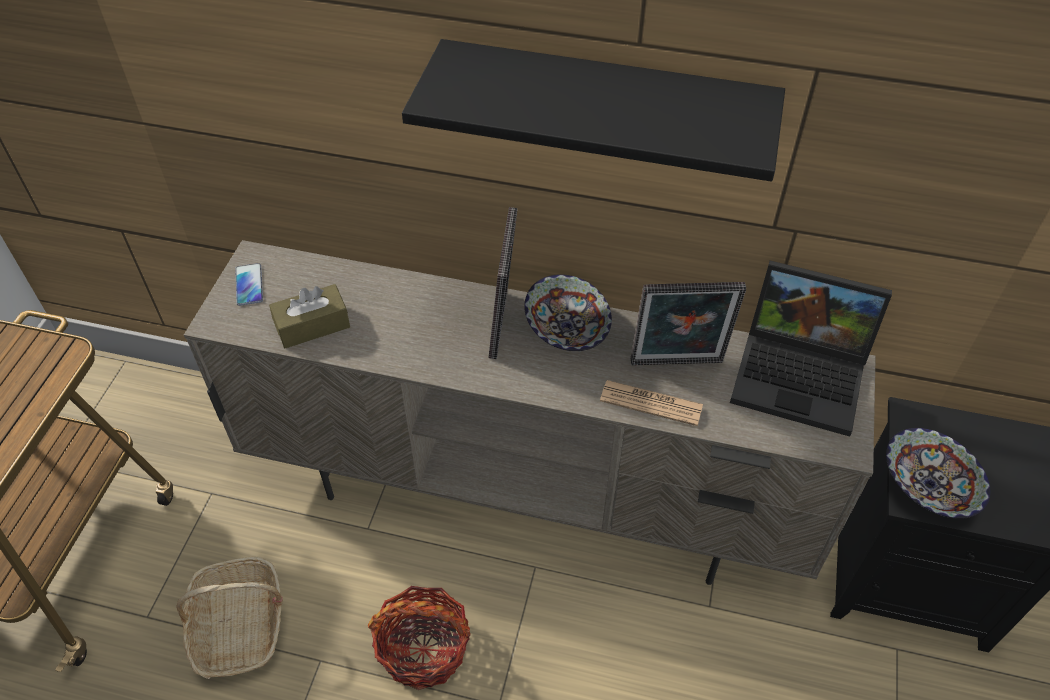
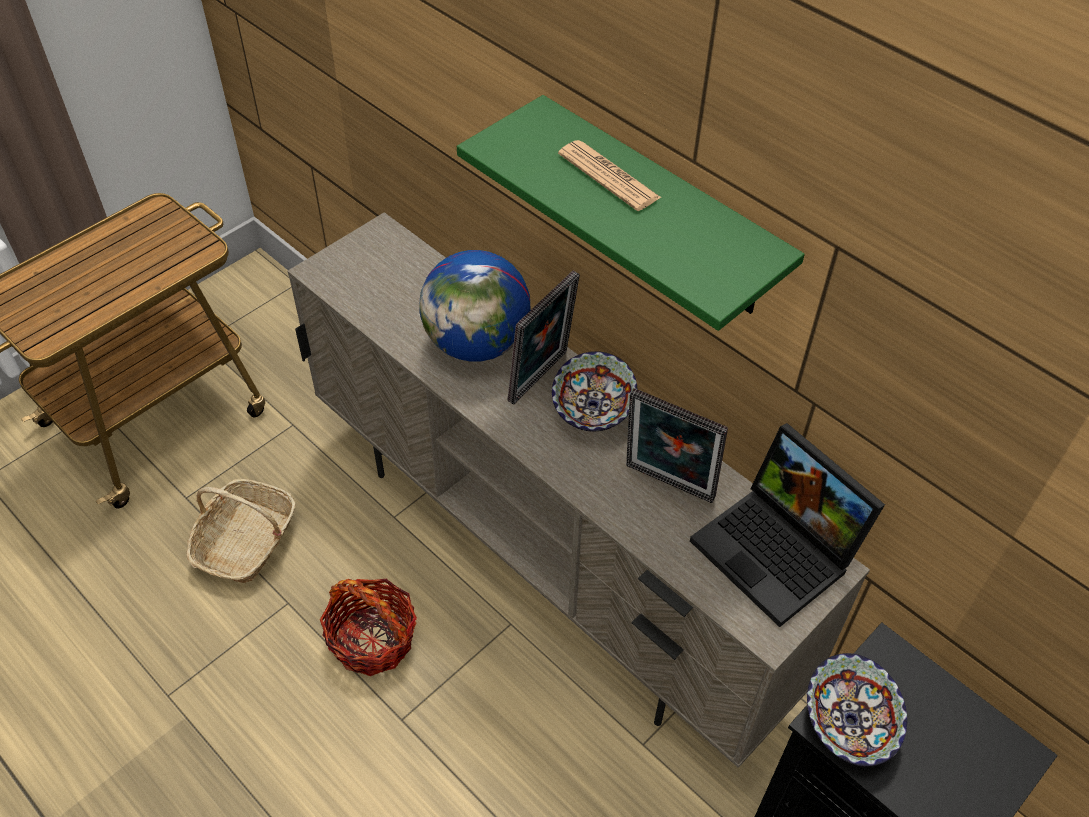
camera: 30 degrees right, 0 degrees up
(249, 285) = (363, 252): phone -> none
(312, 325) = (387, 308): brown tissue box -> none
(422, 320) = (477, 343): none -> globe
(604, 107) = (660, 210): black shelf -> green shelf
(651, 403) = (617, 506): newspaper -> newspaper (608, 176)

